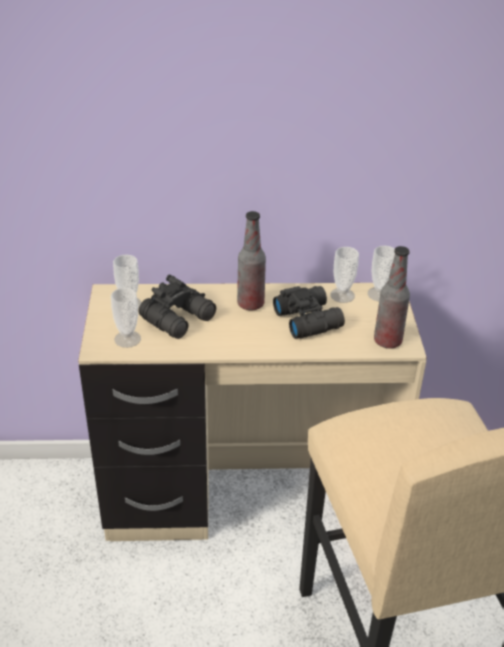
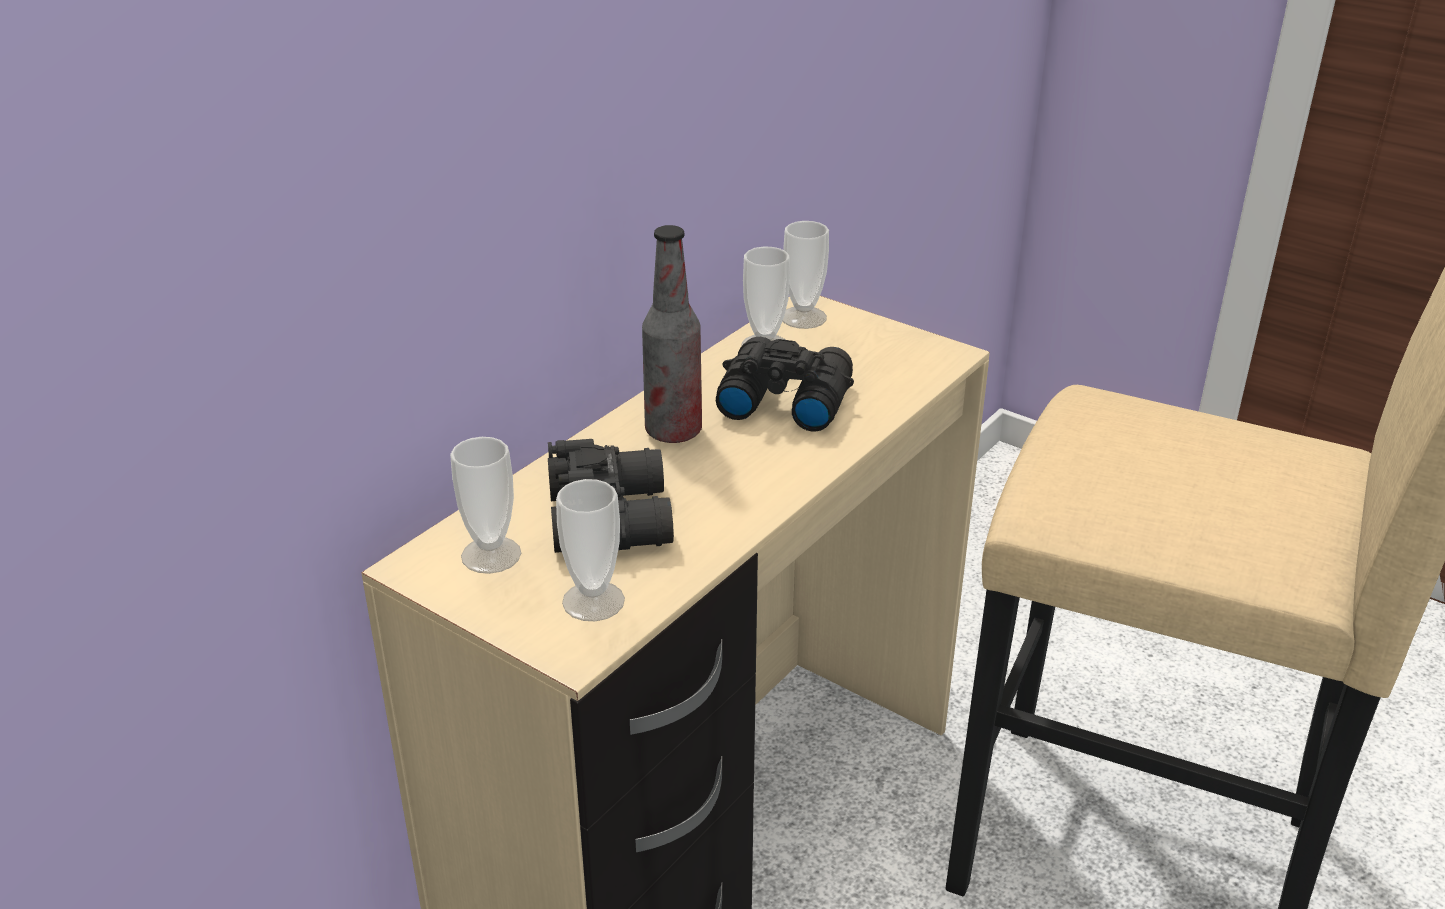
camera: 50 degrees left, 5 degrees down
(387, 341) = (919, 362): bottle -> none

